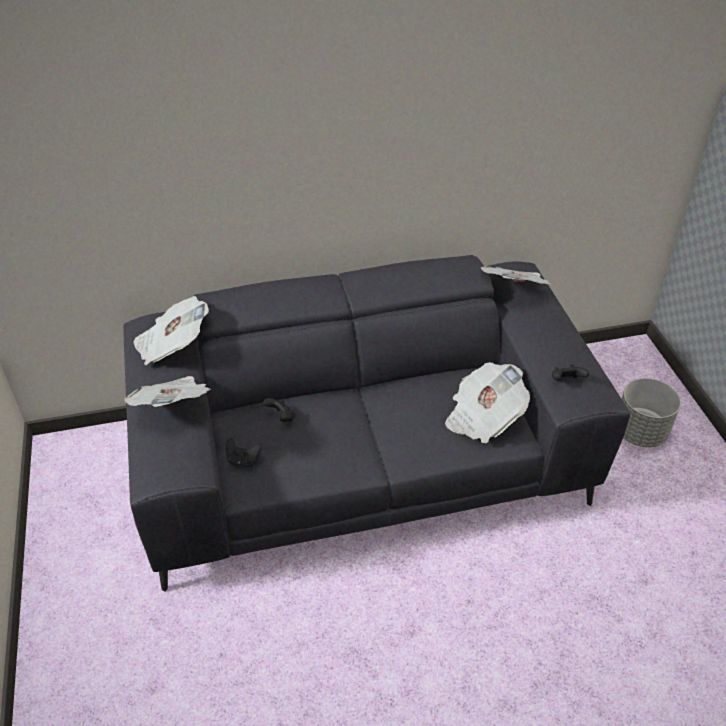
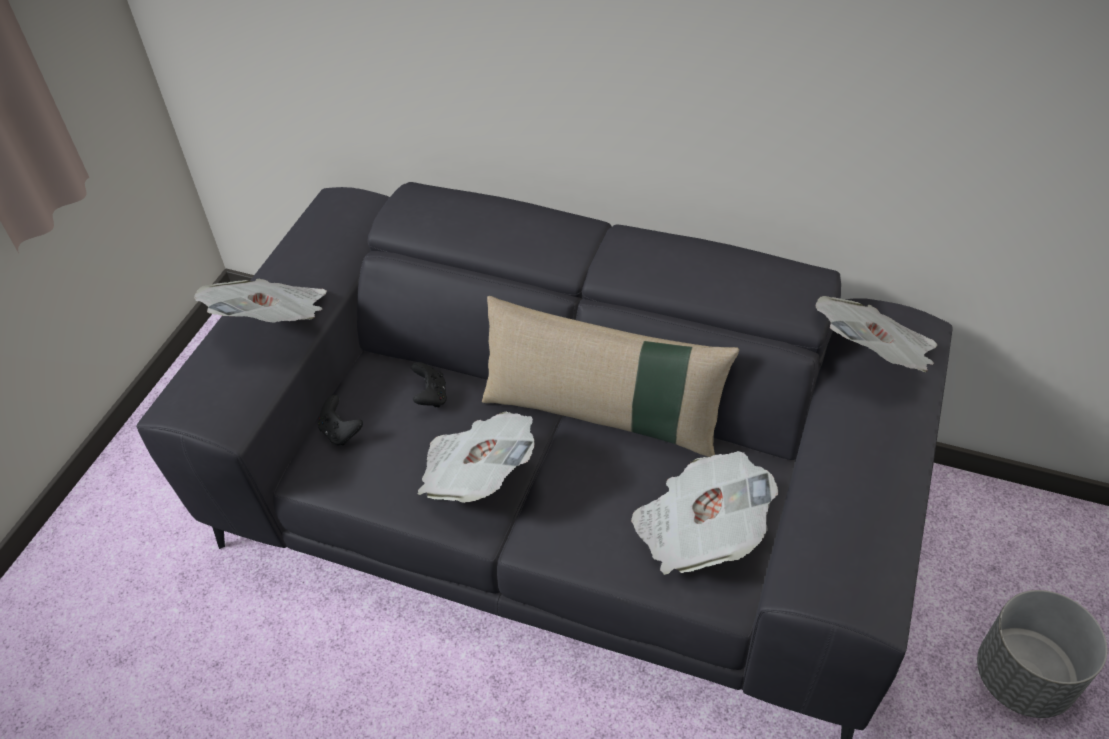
camera: 35 degrees right, 5 degrees up
(172, 346) = (342, 241): newspaper -> newspaper (476, 475)
(386, 384) = (603, 414): none -> beige pillow
(566, 381) = (829, 543): black game controller -> none

